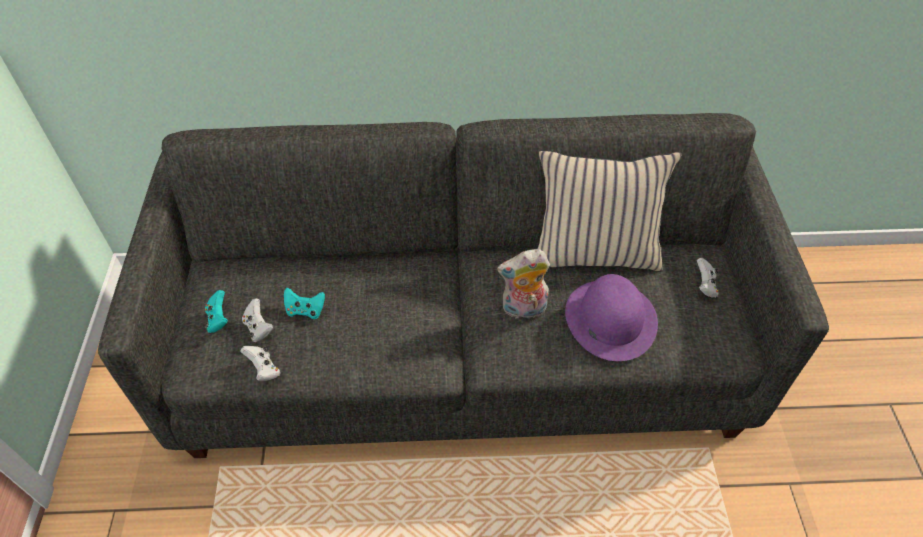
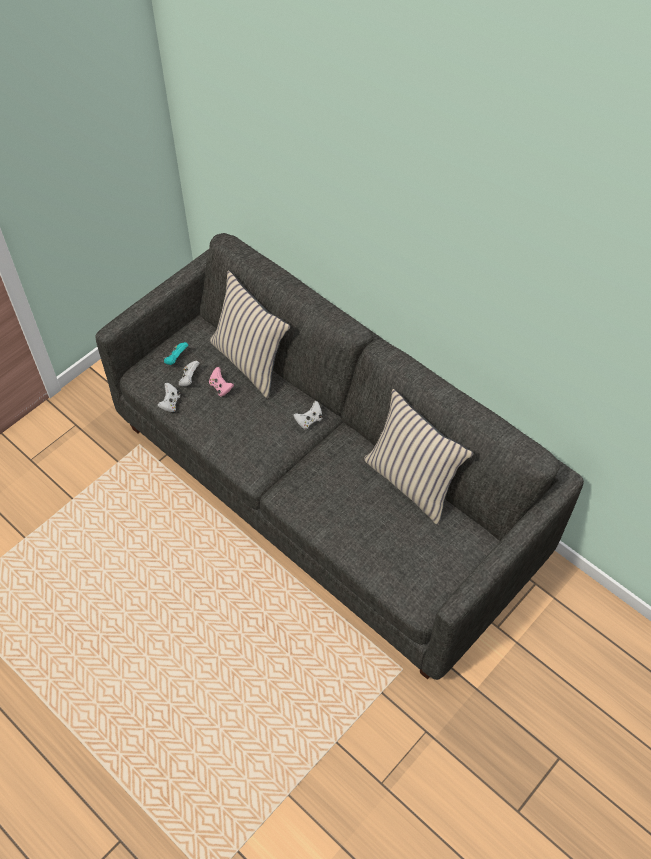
camera: 45 degrees right, 5 degrees up
(305, 310) = (221, 387): turquoise game controller -> pink game controller
(308, 263) = (250, 361): none -> beige pillow
(523, 310) = (329, 480): plush toy -> none
(610, 318) = (370, 525): purple hat -> none
(704, 286) = (452, 555): white game controller -> white game controller (309, 420)

